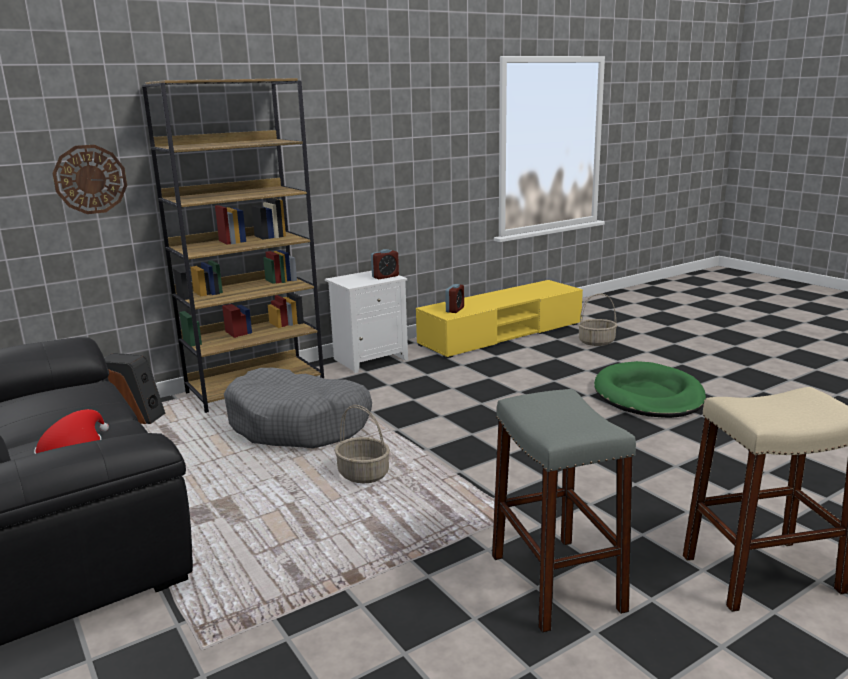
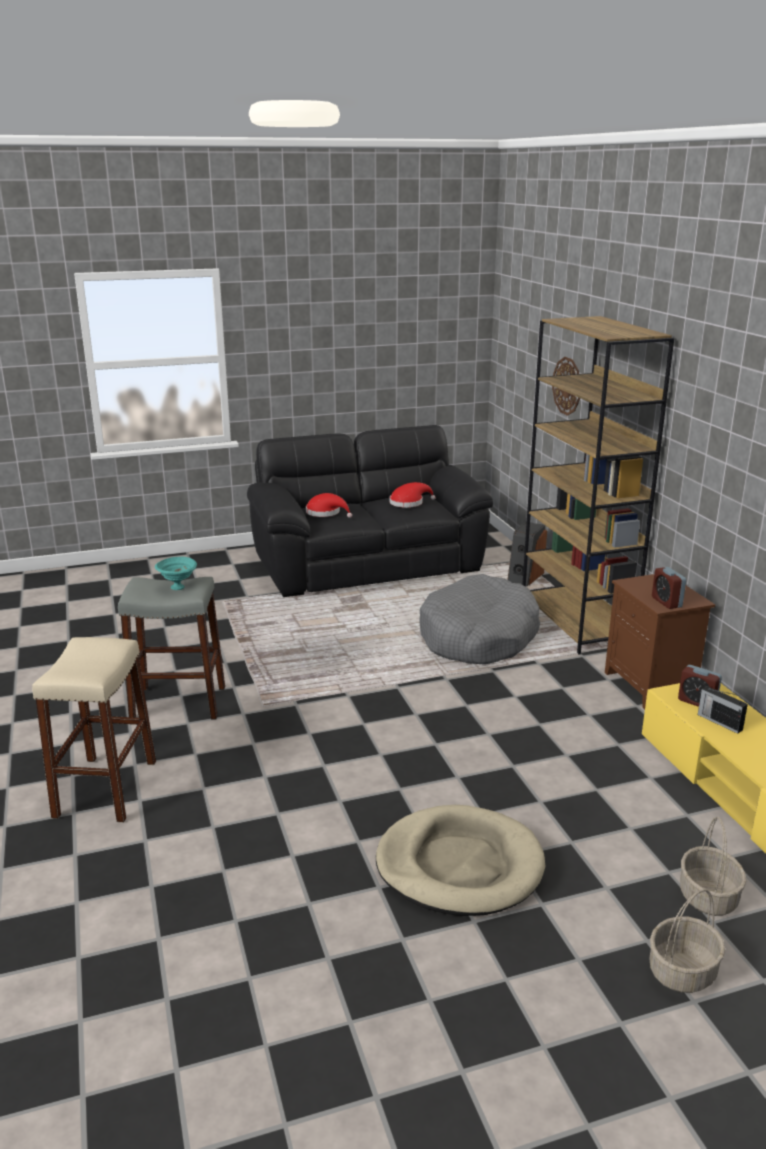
camera: 105 degrees right, 5 degrees up
(50, 400) = (409, 503): none -> red hat
(364, 474) = (370, 655): basket -> basket (682, 972)
(370, 359) = (651, 686): white nightstand -> brown nightstand
(475, 305) = (719, 721): none -> radio
(554, 408) = (178, 588): none -> turquoise bowl
(648, 395) = (459, 865): green dog bed -> beige dog bed

